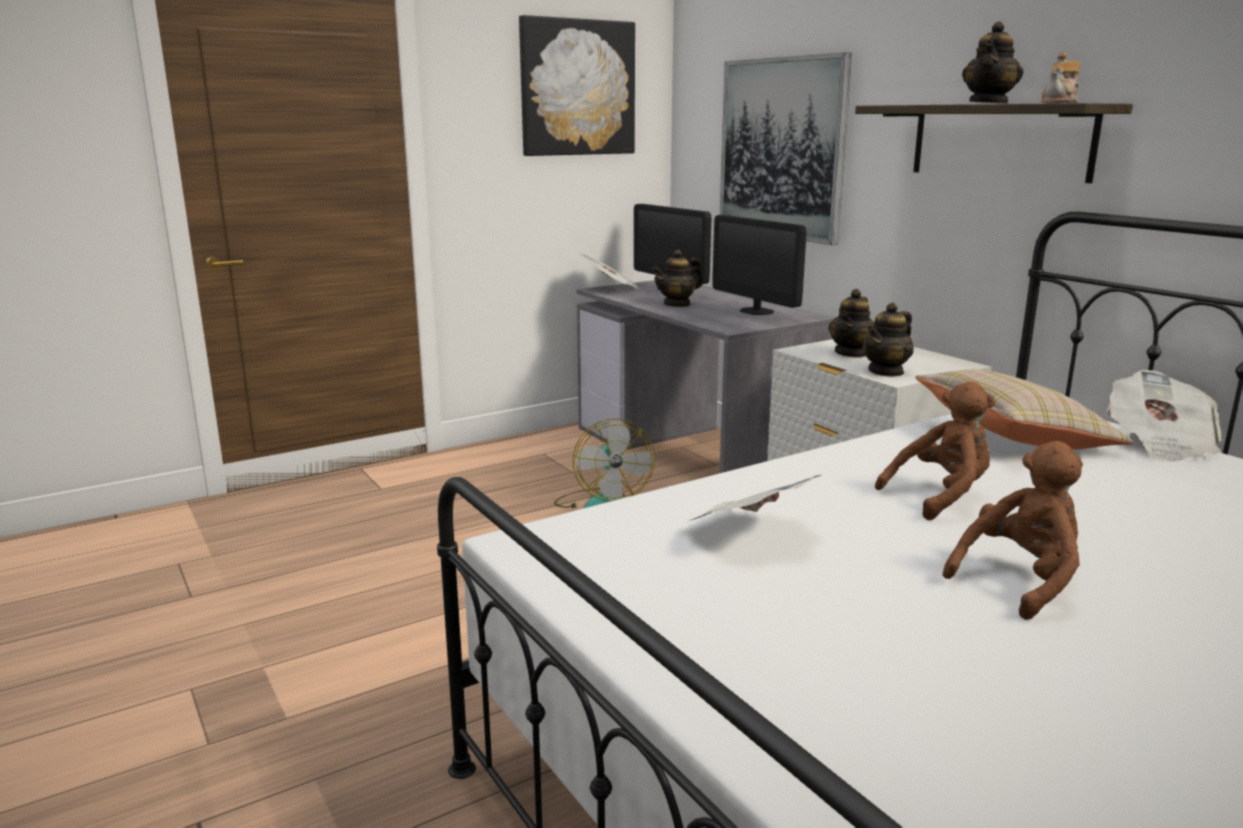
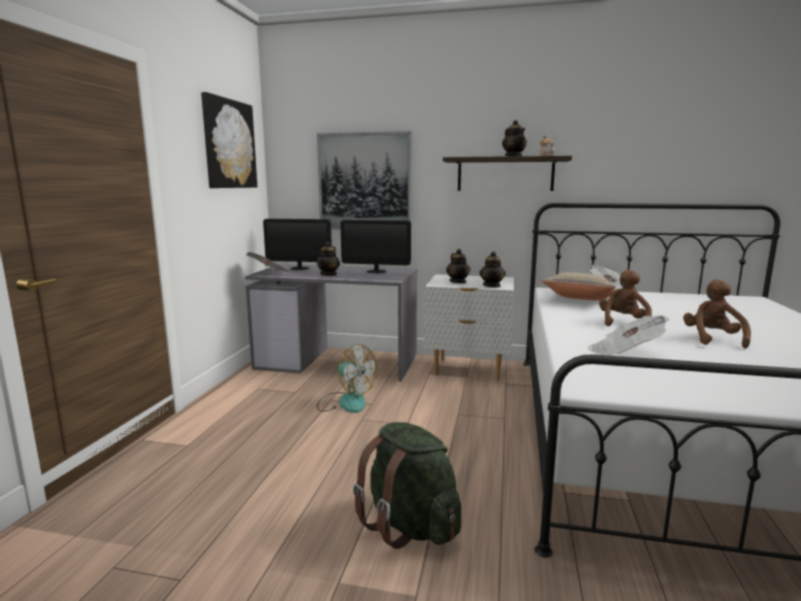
camera: 45 degrees left, 5 degrees down
(401, 660) = (409, 525): none -> green backpack

